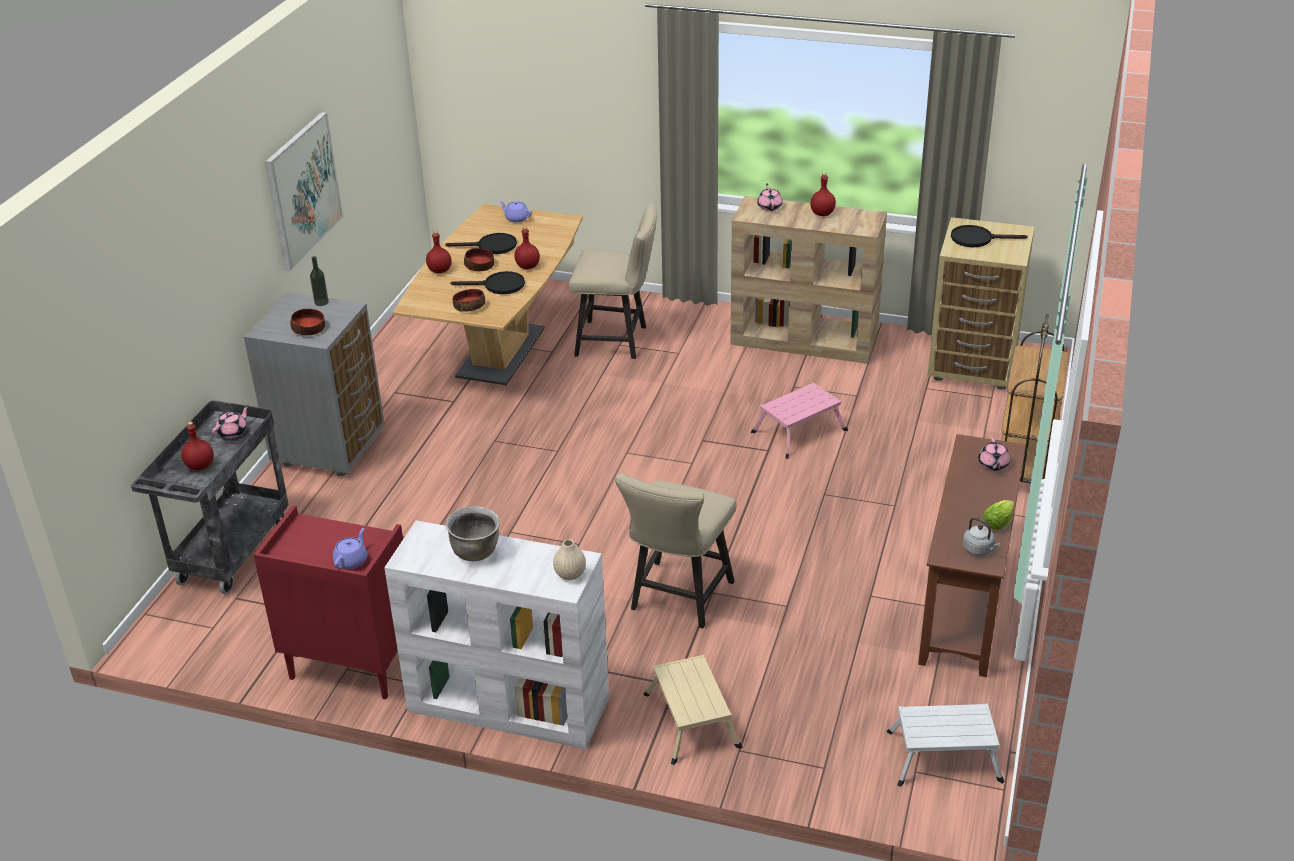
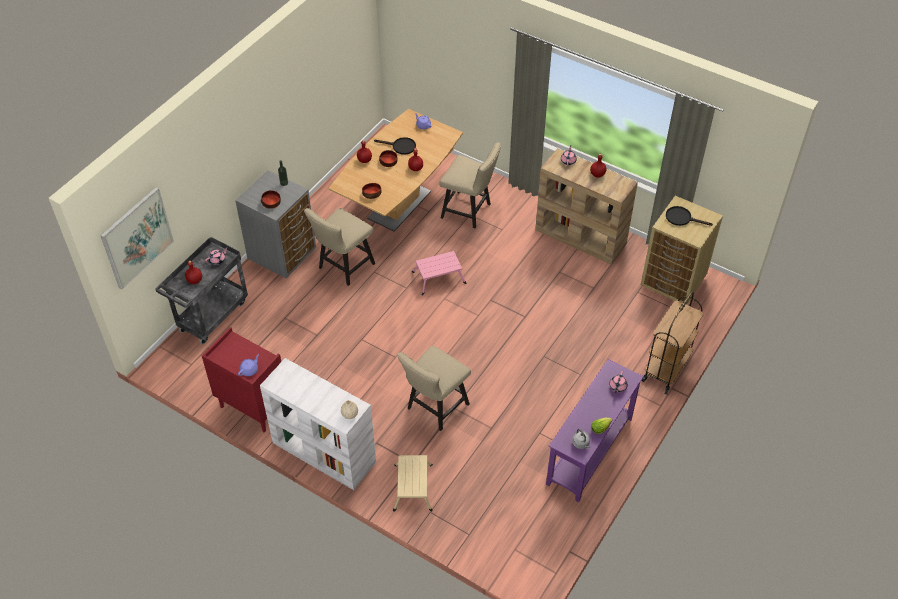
camera: 15 degrees right, 15 degrees up
(303, 190) = (286, 110): picture -> picture (137, 237)
(440, 445) = (343, 267): none -> beige chair
(476, 552) = (308, 387): brown cooking pot -> none
(498, 286) = (393, 181): black frying pan -> none
(799, 431) = (549, 306): pink step ladder -> pink step ladder (439, 277)
(945, 756) = (534, 544): white step ladder -> none
(965, 603) = (589, 452): brown console table -> purple console table

